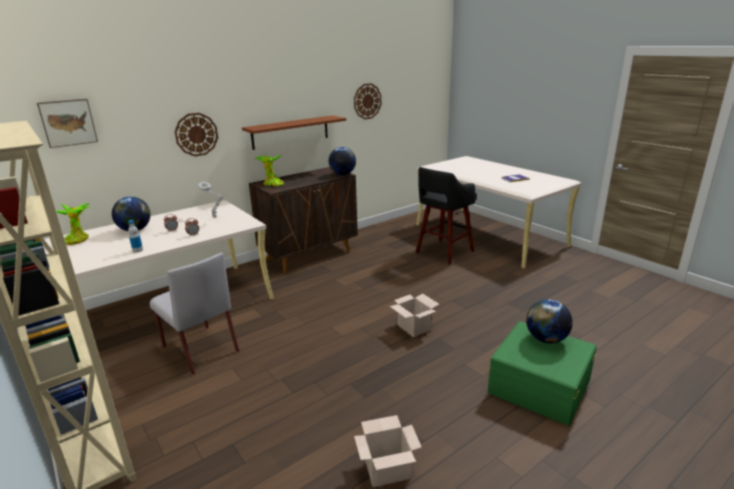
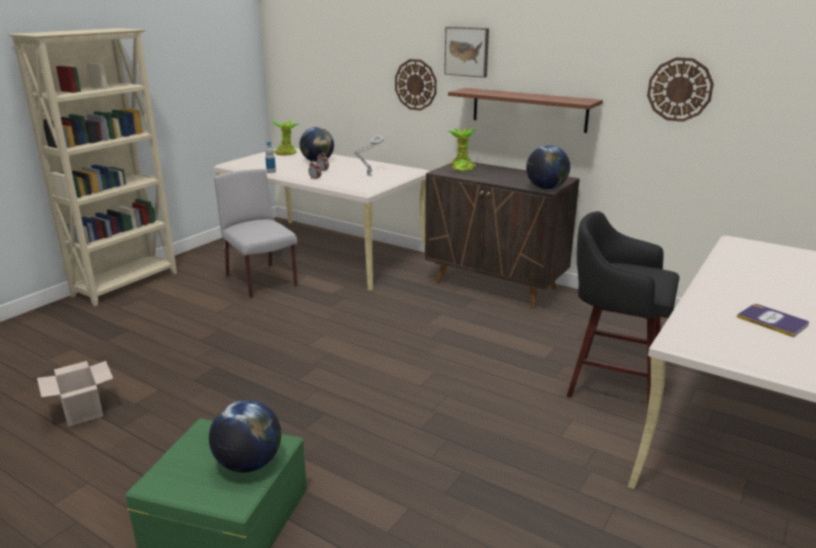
camera: 70 degrees right, 0 degrees up
(68, 122) = (318, 49): picture -> picture (467, 51)
(199, 348) = (262, 281): grey chair -> grey chair turned 120 degrees clockwise
(413, 327) = (345, 389): cardboard box -> none

